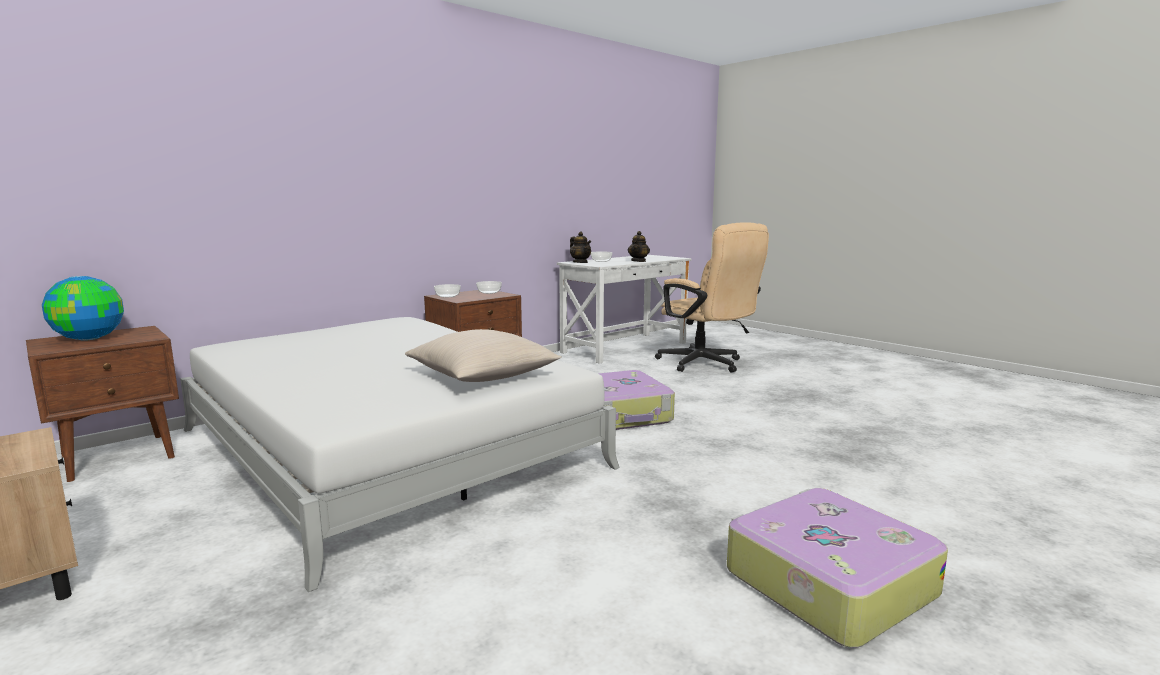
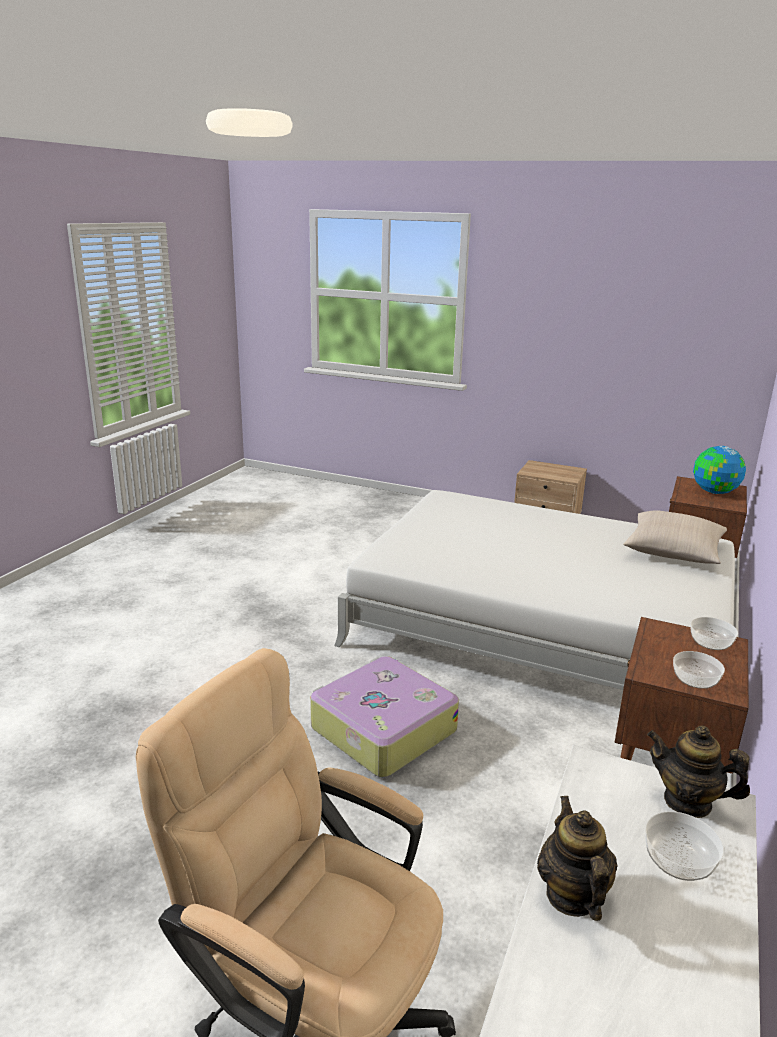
camera: 155 degrees right, 10 degrees up
(482, 376) = (429, 540): beige pillow -> beige pillow (673, 552)
(826, 582) = (185, 593): suitcase -> none

